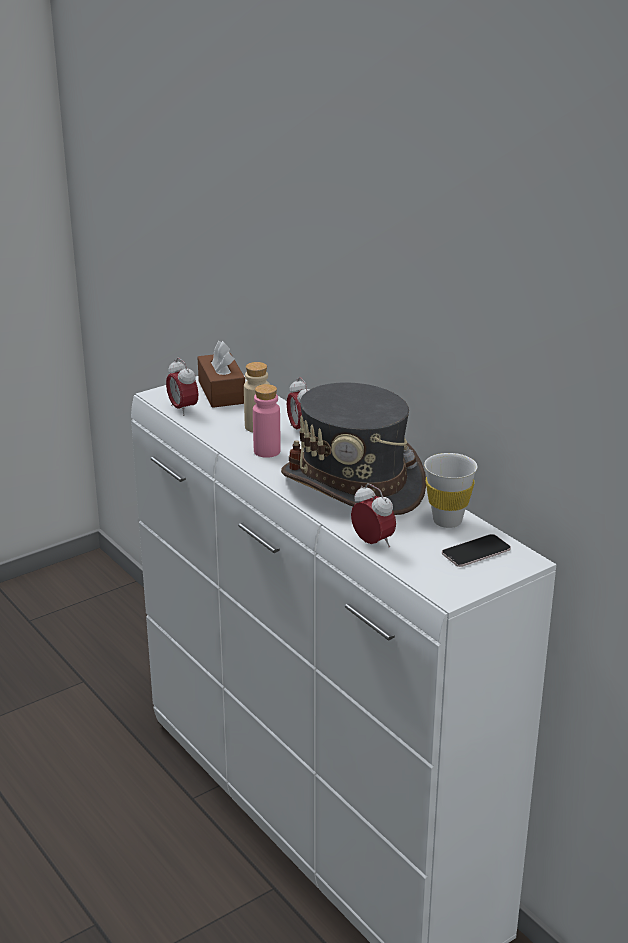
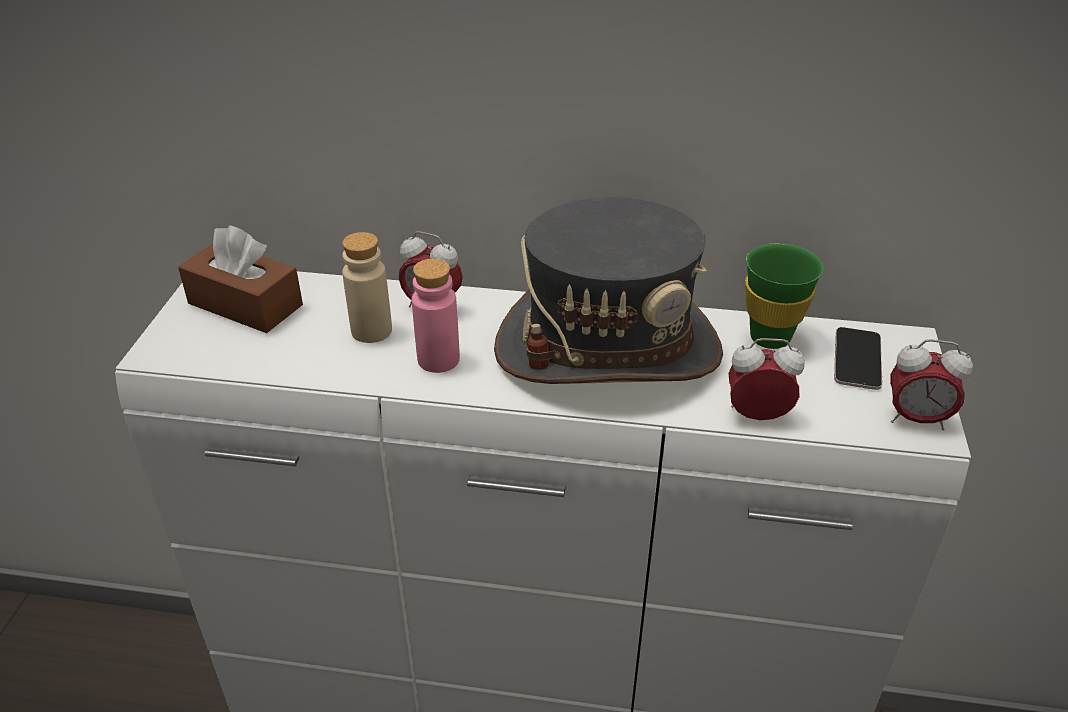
camera: 45 degrees left, 10 degrees up
(183, 409) = (229, 357): alarm clock -> alarm clock (916, 419)
(447, 521) = (770, 337): white cup -> green cup

